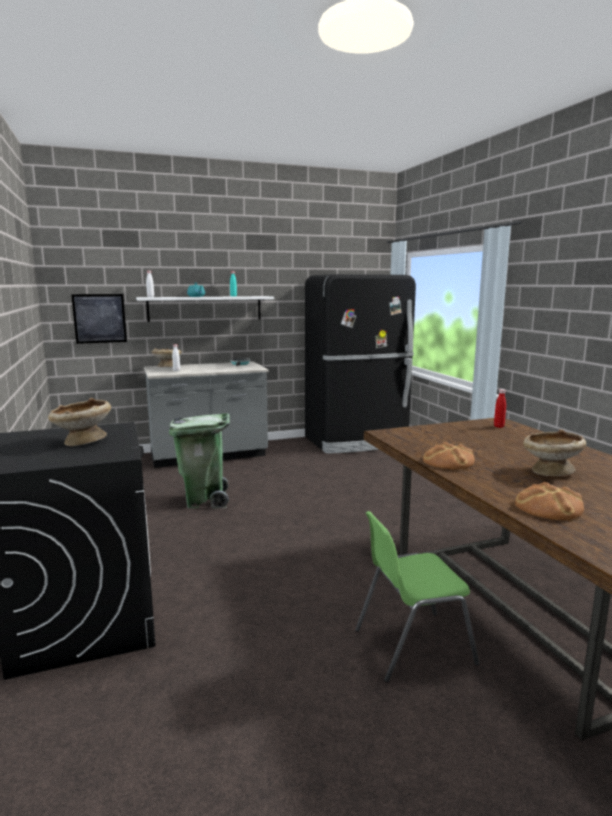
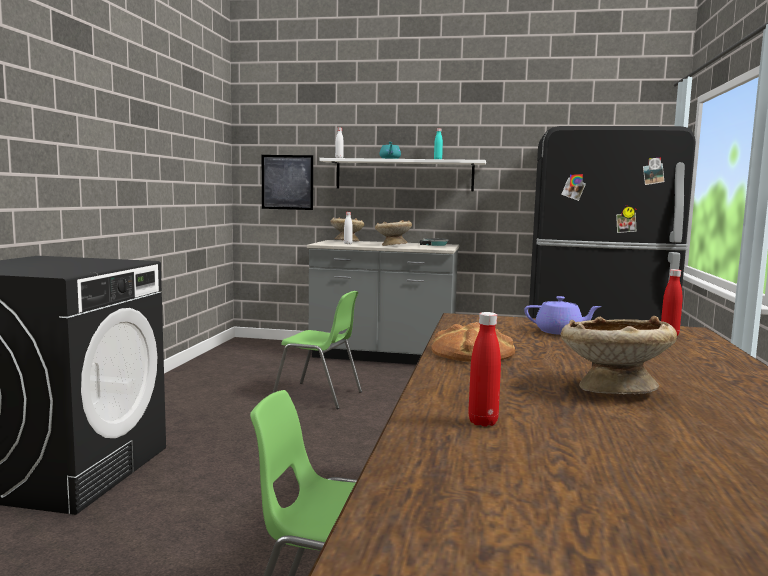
camera: 30 degrees right, 5 degrees down
(83, 442) = (68, 265): beige bowl -> beige bowl (392, 245)
(205, 500) = (319, 396): green trash can -> green chair
(452, 435) = (560, 332): none -> purple teapot
(548, 507) = (483, 422): bread -> red bottle

